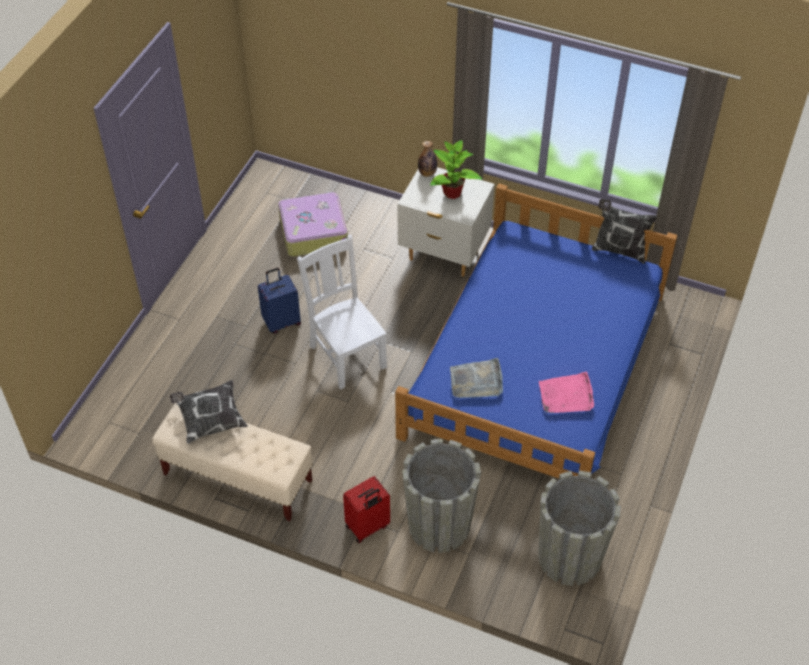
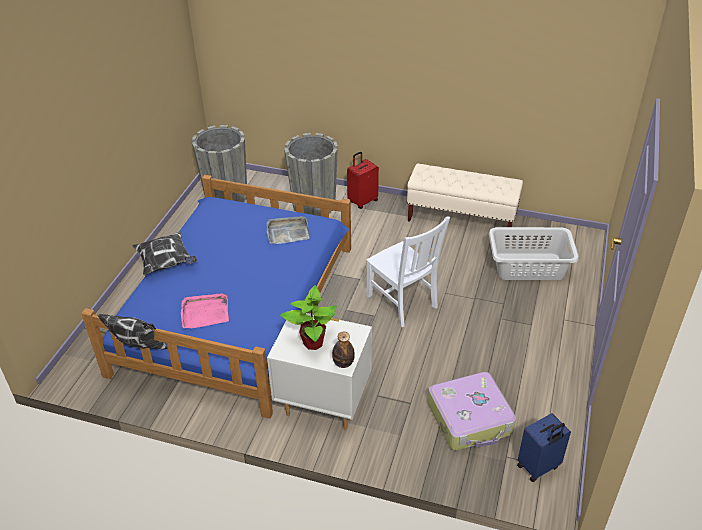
camera: 175 degrees right, 10 degrees down
(183, 390) = (529, 267): none -> grey laundry basket
(210, 419) = (486, 190): pillow -> pillow (166, 262)
(281, 322) = (469, 325): blue suitcase -> blue suitcase (539, 467)
(566, 396) = (216, 228): pink tray -> pink tray (205, 312)

